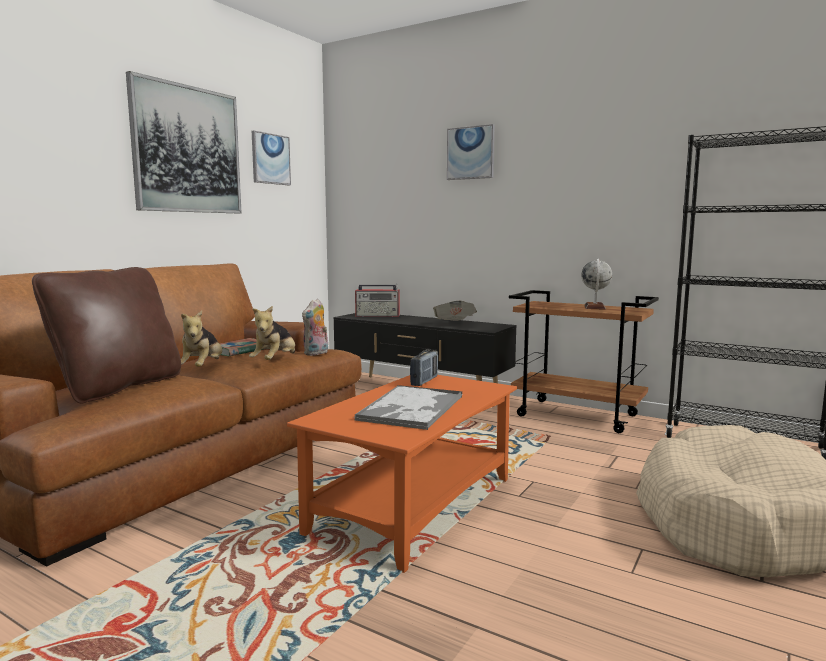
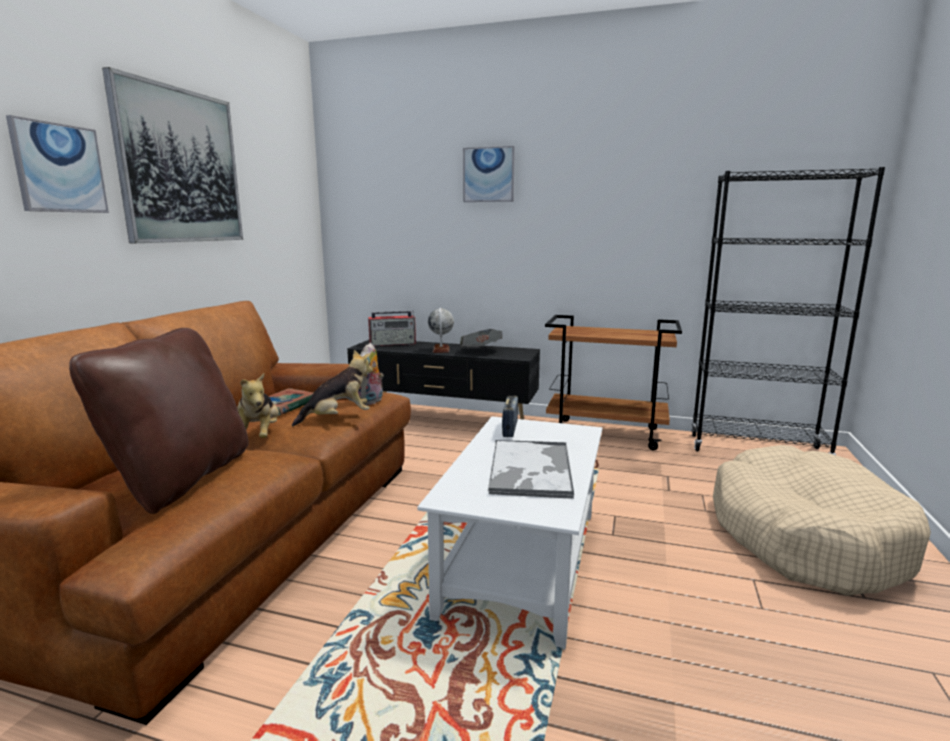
camera: 15 degrees left, 5 degrees up
(270, 159) = (266, 175): picture -> picture (59, 168)
(275, 361) = (338, 418): plush toy -> plush toy turned 120 degrees counterclockwise
(414, 504) = (522, 560): orange coffee table -> white coffee table
(595, 307) = (623, 332): globe -> globe (441, 350)

